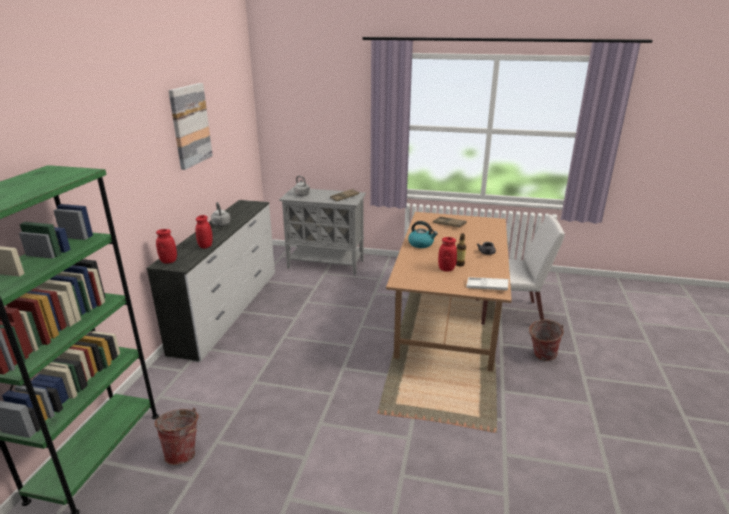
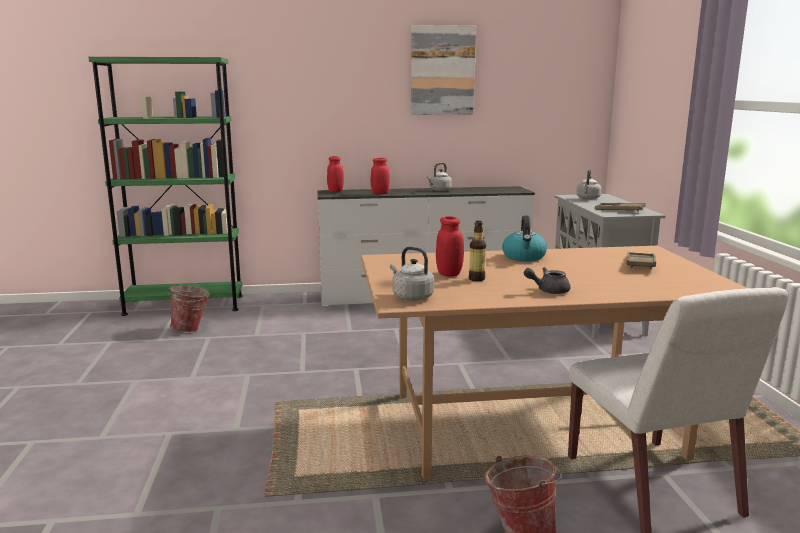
camera: 70 degrees right, 10 degrees down
(487, 287) = (411, 297): white tray -> grey kettle

